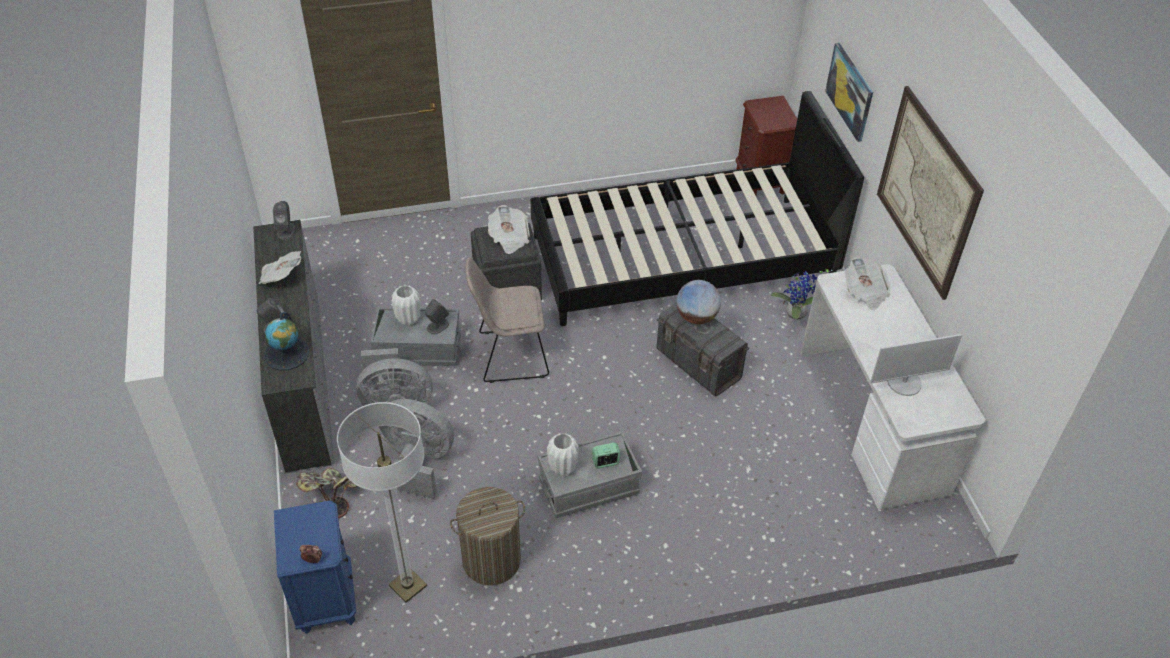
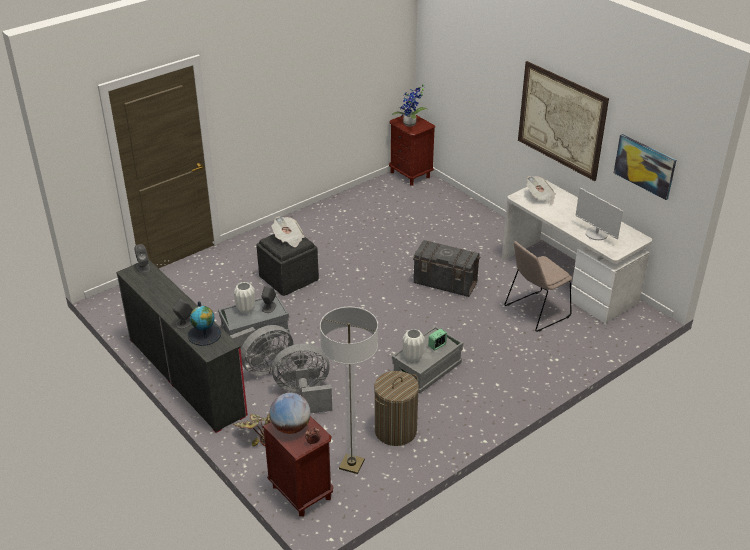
camera: 25 degrees left, 10 degrees down
(281, 276) = (163, 293): newspaper -> none
(303, 381) = (186, 375): grey dresser -> red dresser
(326, 599) = (301, 492): blue nightstand -> brown nightstand
(509, 355) = (320, 316): beige chair -> beige chair (535, 312)
(682, 259) = (393, 230): black bed -> none
(696, 317) = (439, 248): globe -> globe (291, 427)
(796, 316) = (485, 240): potted plant -> potted plant (410, 124)
(850, 91) = (474, 85): picture -> picture (645, 166)
(904, 383) = (596, 234): monitor -> monitor turned 90 degrees clockwise

